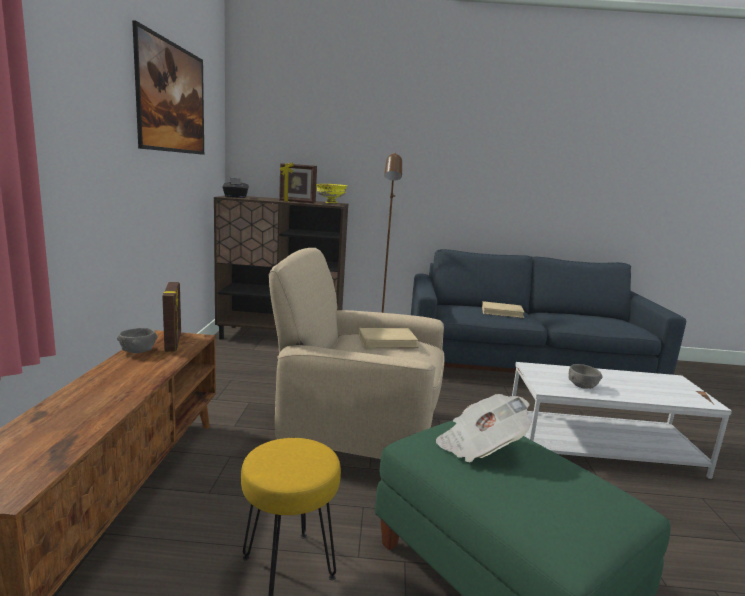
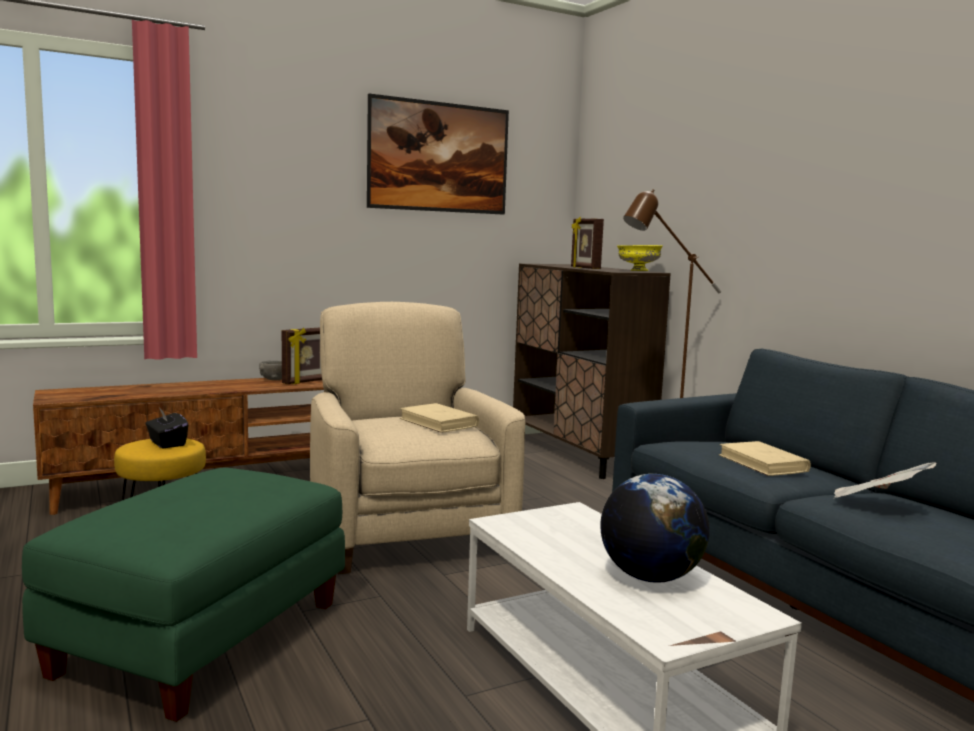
camera: 60 degrees right, 5 degrees down
(235, 197) = (548, 264): black tissue box -> black tissue box (167, 443)
(479, 446) = (229, 483): newspaper -> newspaper (876, 504)
(582, 386) = (553, 541): grey bowl -> none
(634, 382) = (650, 577): none -> globe

